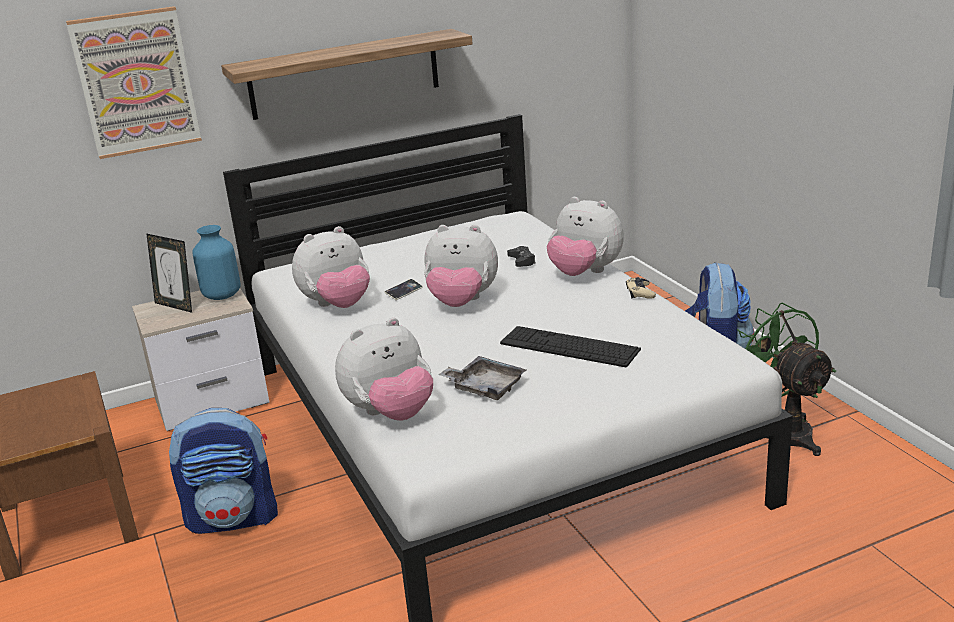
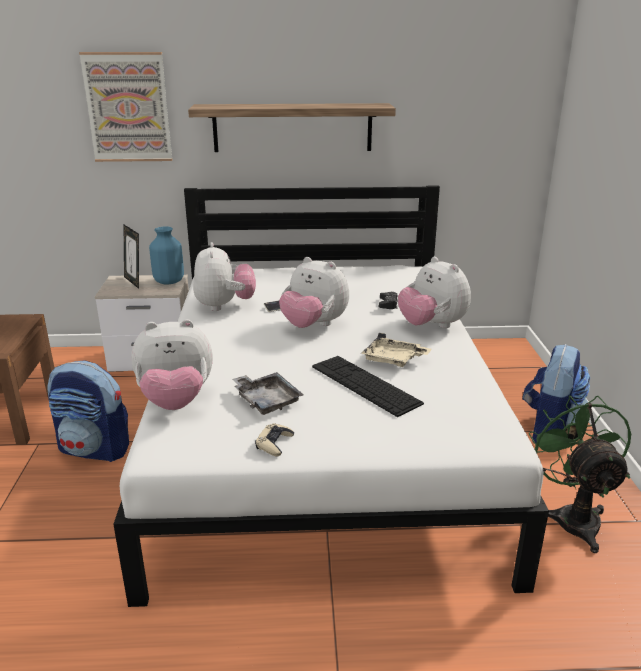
camera: 20 degrees right, 0 degrees up
(337, 305) = (225, 306): plush toy -> plush toy turned 90 degrees counterclockwise
(576, 316) = (393, 359): none -> beige tray
(640, 292) = (465, 353): beige game controller -> beige game controller (274, 443)

